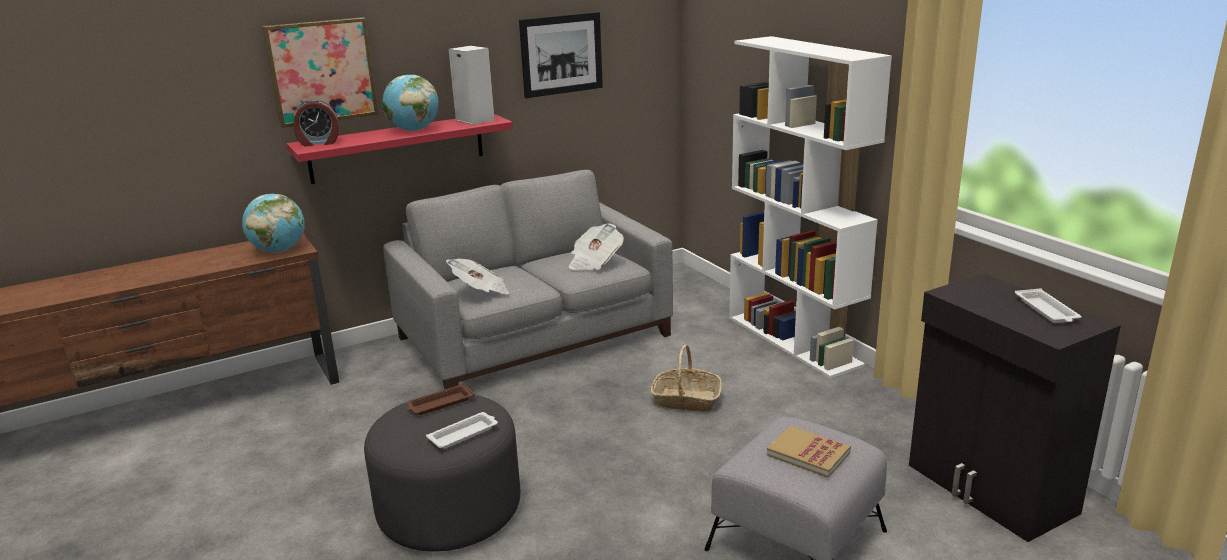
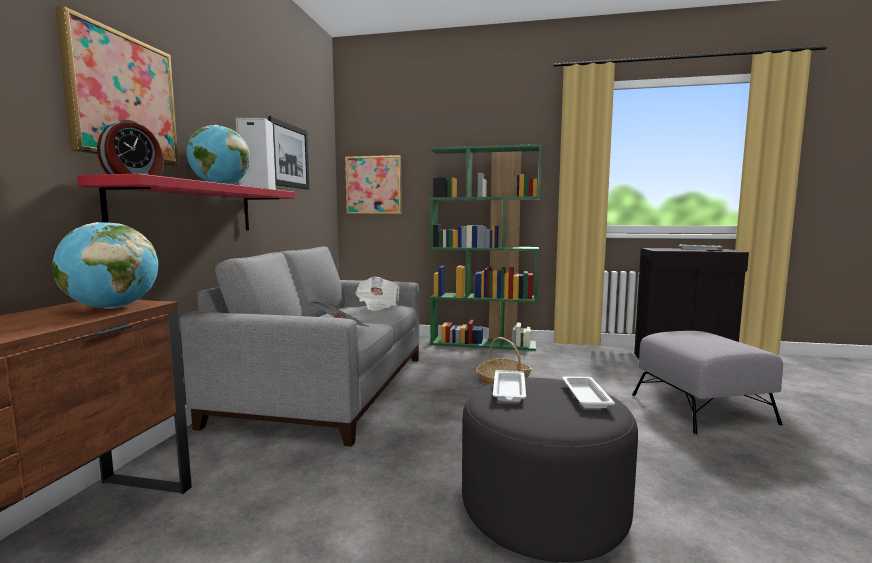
camera: 50 degrees left, 15 degrees down
(439, 404) = (509, 390): brown tray -> white tray
(712, 72) = (374, 185): none -> picture
(794, 341) = (483, 343): white bookcase -> green bookcase
(808, 454) = (710, 338): book -> none

